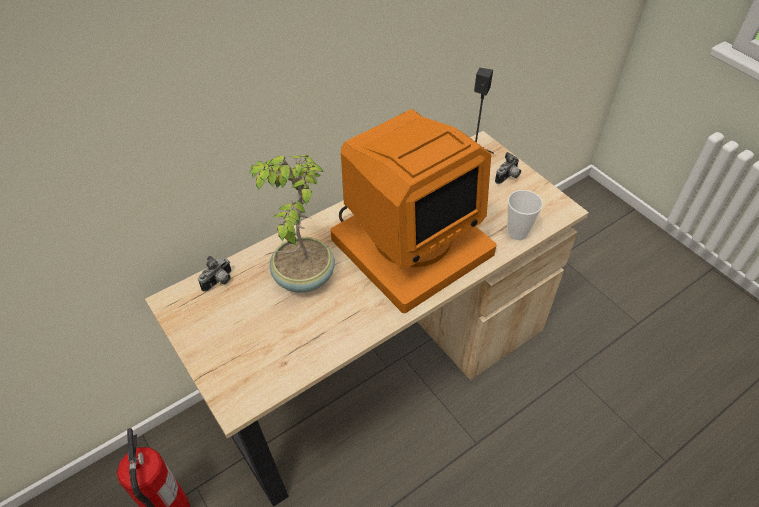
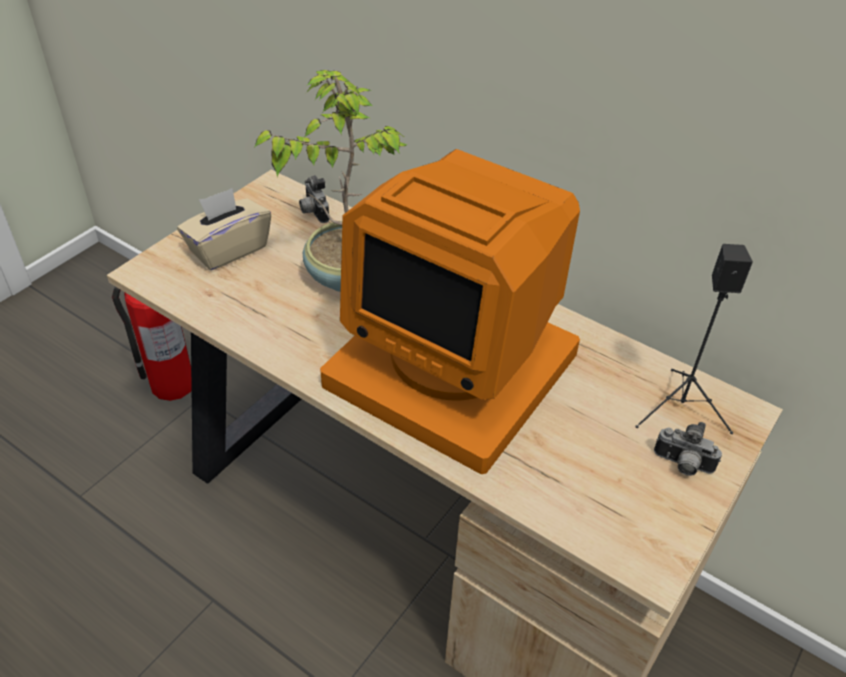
camera: 70 degrees right, 5 degrees down
(219, 282) = (313, 212): camera -> camera turned 45 degrees clockwise
(236, 343) = (228, 249): none -> beige tissue box
(517, 233) = (549, 499): cup -> none

